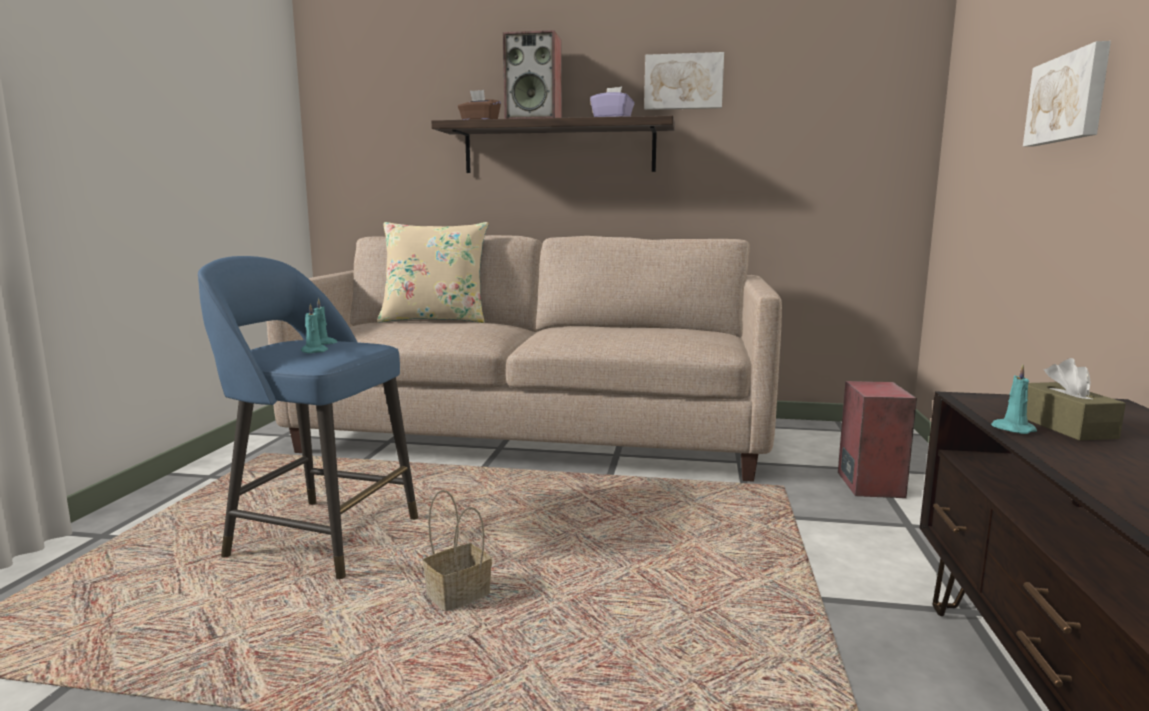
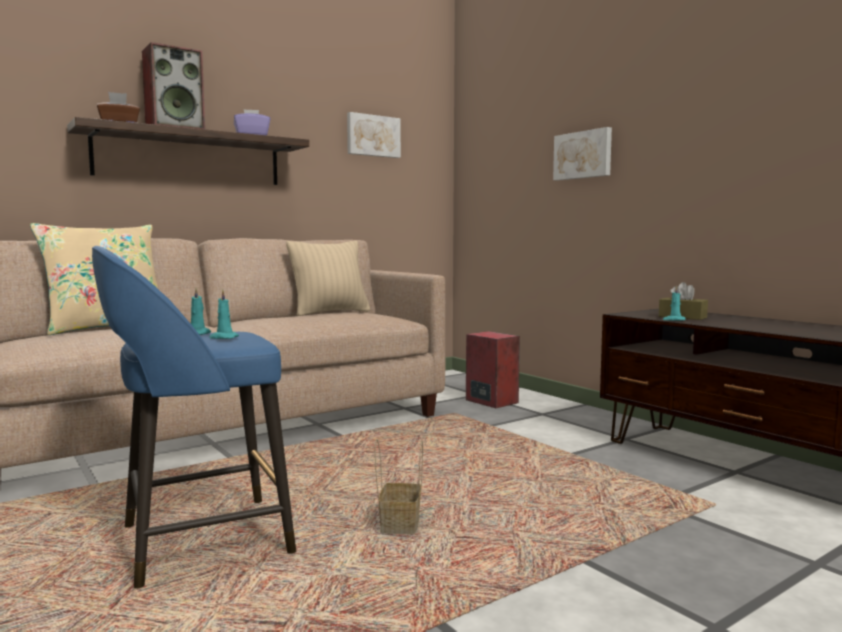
camera: 45 degrees left, 5 degrees down
(662, 328) = (330, 312): none -> beige pillow
(683, 82) = (294, 113): picture -> picture (373, 136)

